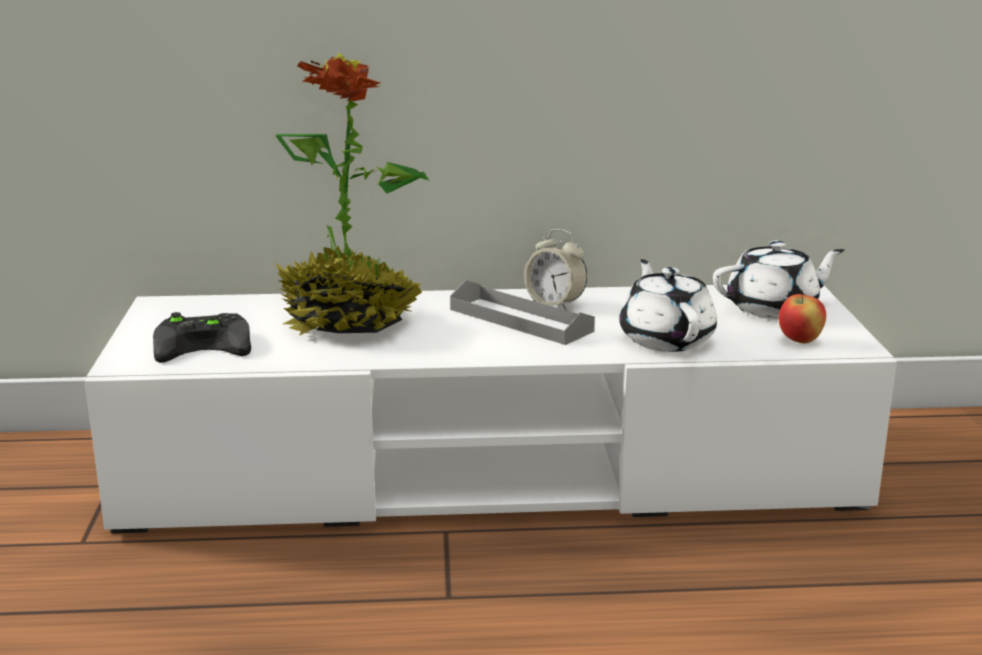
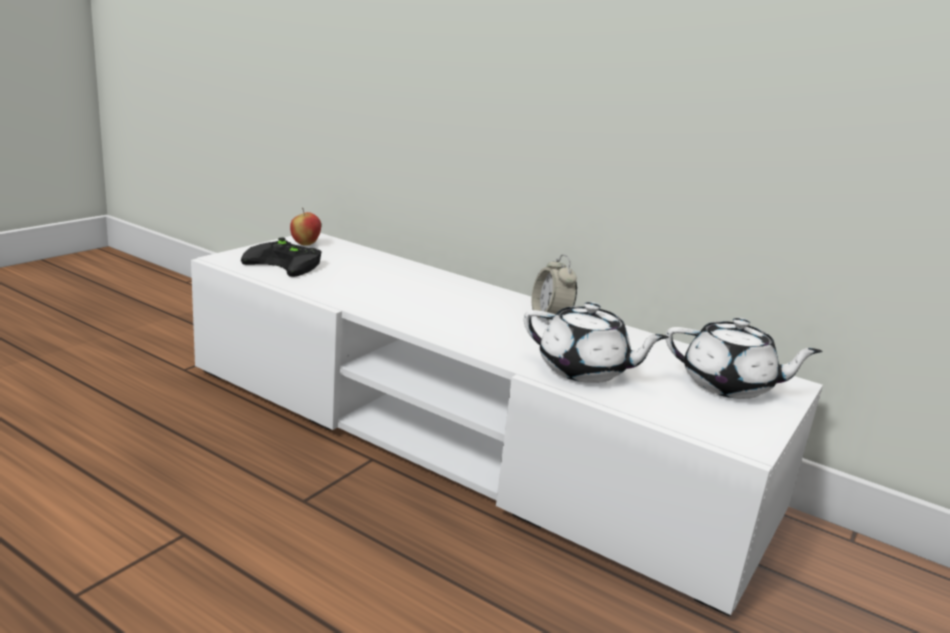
camera: 35 degrees right, 0 degrees up
(349, 323) = (389, 282): potted plant -> none
(520, 320) = (502, 319): grey tray -> none
(666, 339) = (584, 370): white teapot -> white teapot turned 90 degrees clockwise
(800, 341) = (701, 417): apple -> apple (305, 244)

